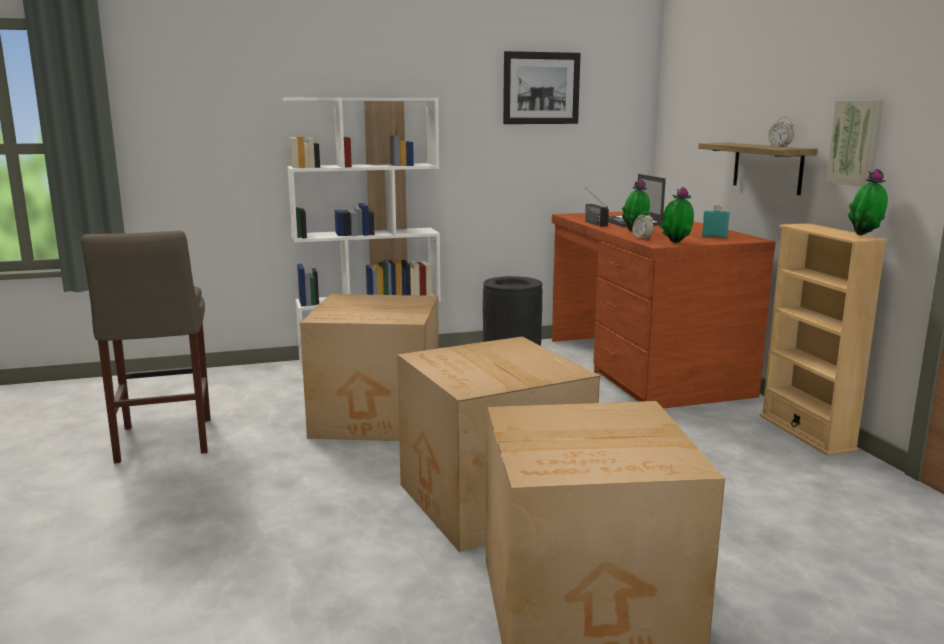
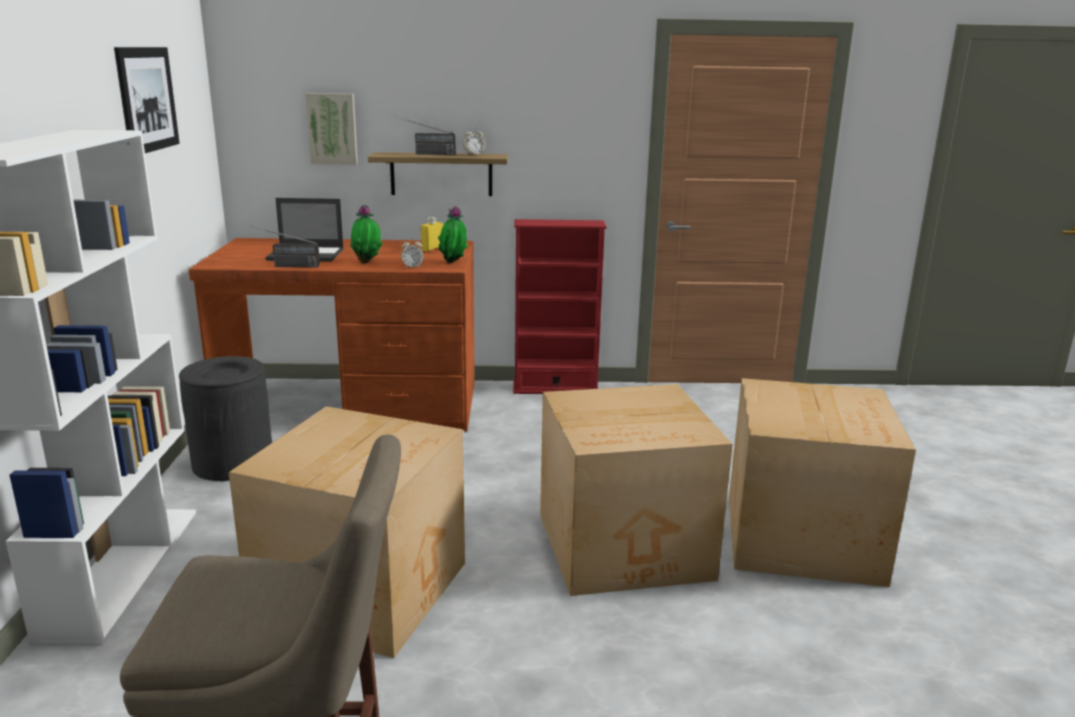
camera: 75 degrees left, 5 degrees up
(714, 236) = (432, 249): turquoise bottle -> yellow bottle
(748, 144) = (425, 154): none -> radio
(806, 433) = (555, 388): beige bookcase -> red bookcase
(856, 143) = (553, 147): picture -> picture (332, 129)
(865, 235) = (588, 220): potted plant -> none

